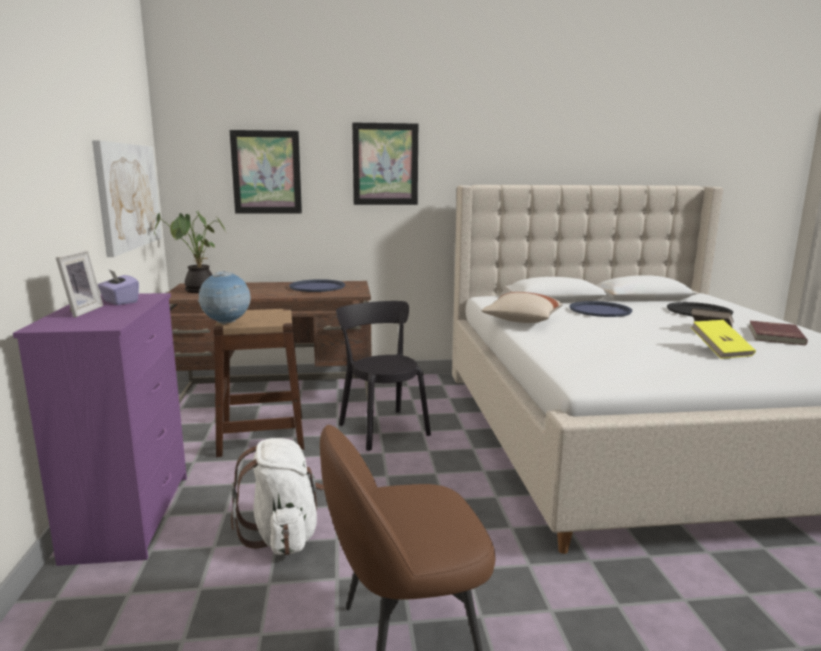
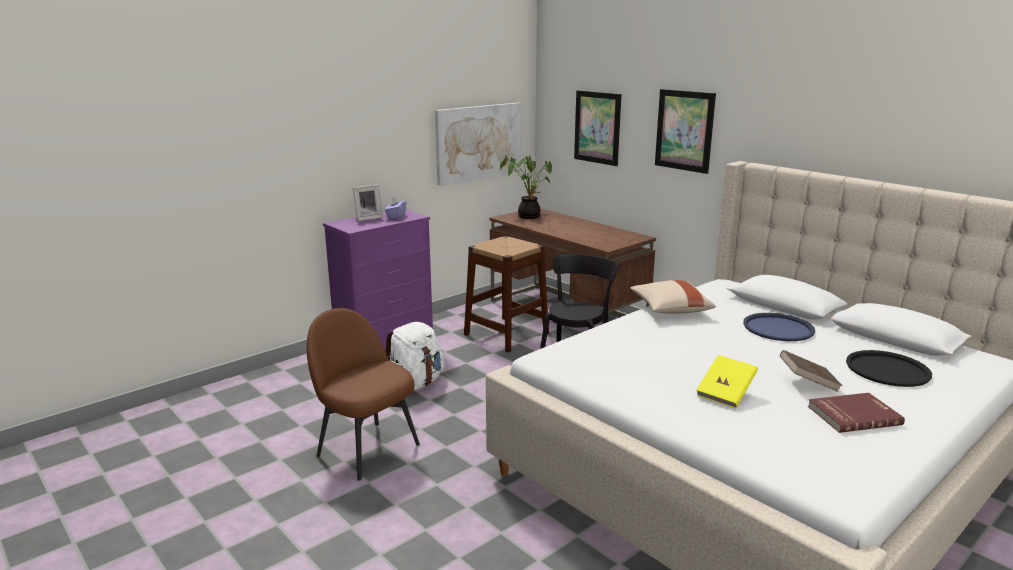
camera: 55 degrees right, 5 degrees up
(226, 324) = (481, 245): globe -> none
(317, 287) = (602, 233): blue tray -> none

